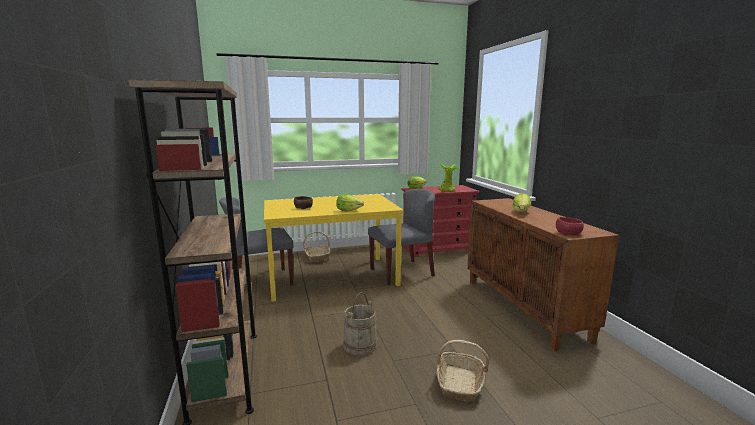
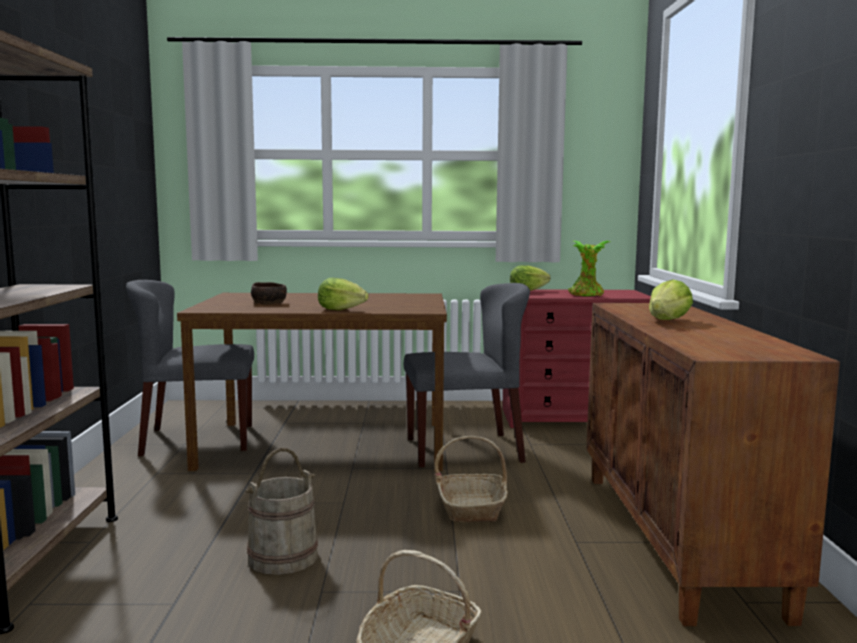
camera: 15 degrees right, 5 degrees down
(317, 257) = (326, 412): basket -> basket (472, 507)
(332, 276) = (327, 444): yellow dining table -> brown dining table
(568, 233) = (717, 351): red bowl -> none

